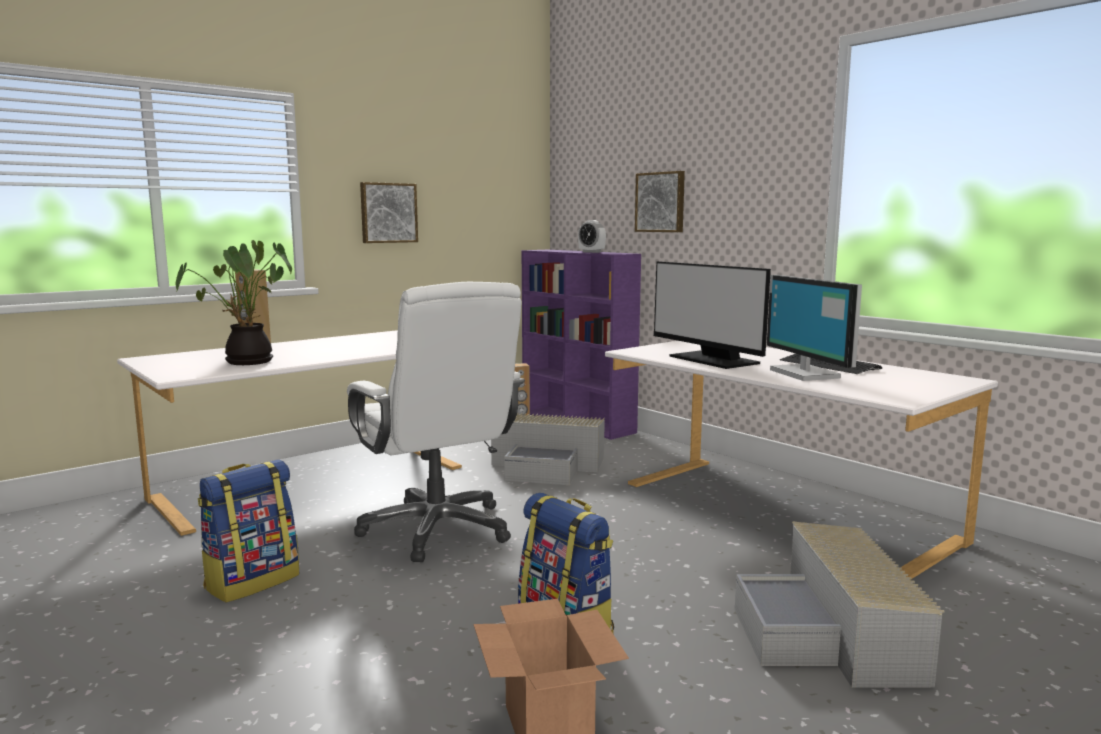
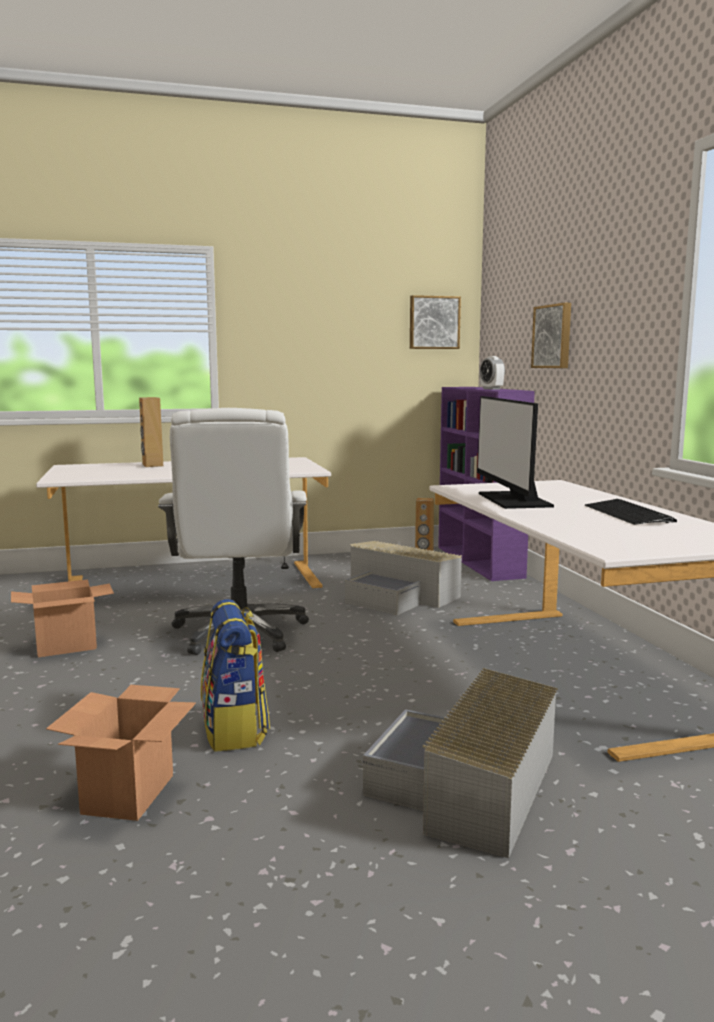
camera: 25 degrees right, 0 degrees up
(245, 362) = (124, 473): potted plant -> none
(252, 581) = (67, 646): backpack -> cardboard box
(388, 213) = (300, 350): picture -> picture (434, 322)
(807, 374) = (578, 519): monitor -> none

